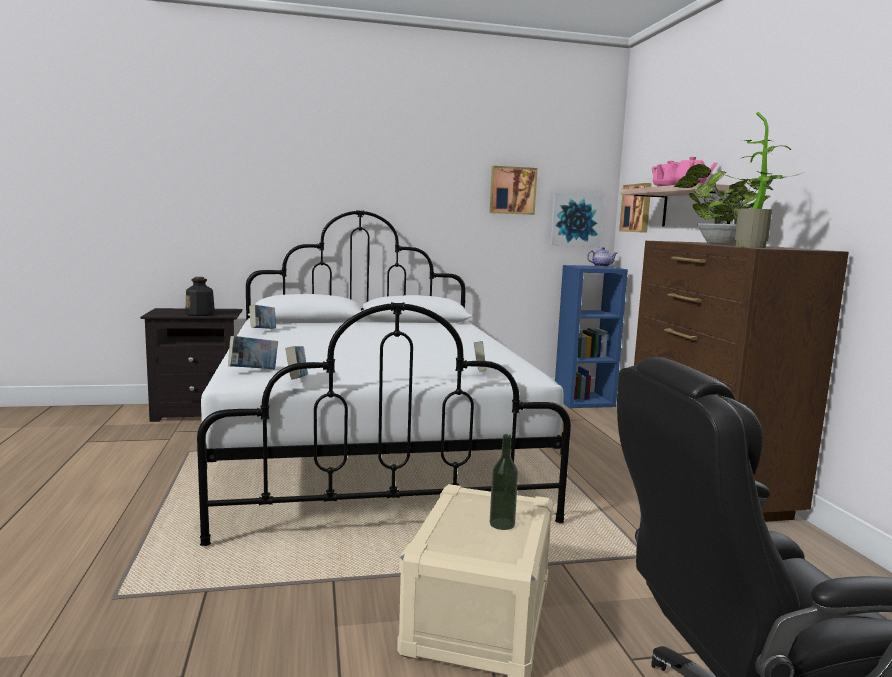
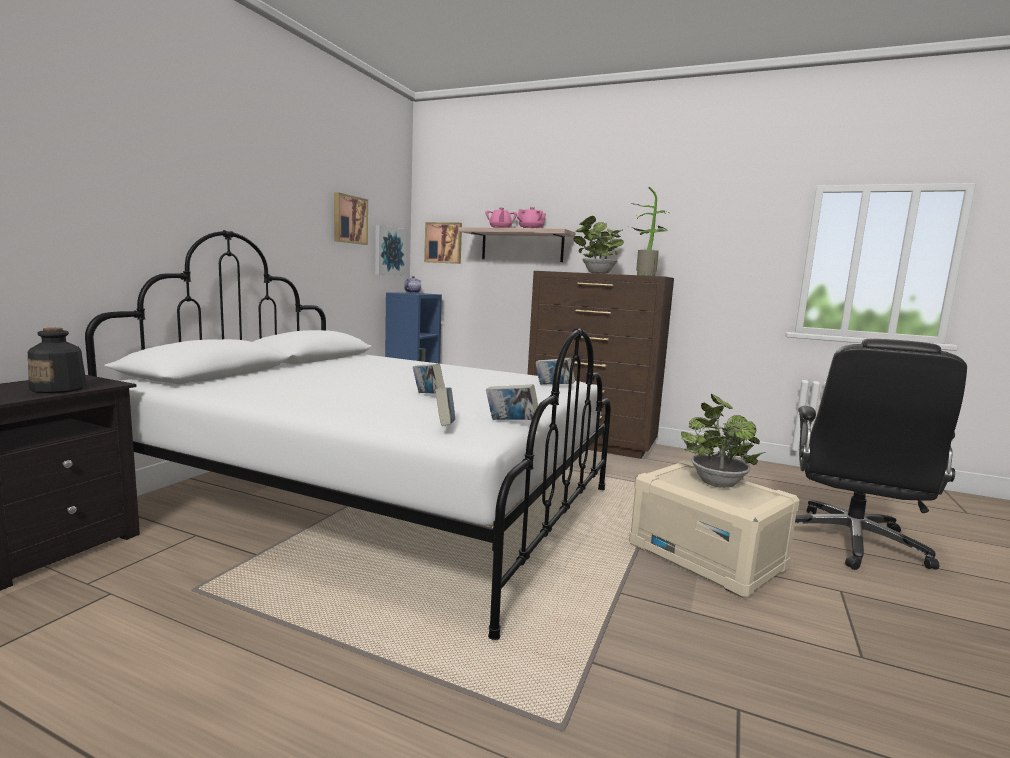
camera: 55 degrees left, 0 degrees up
(263, 330) = (235, 392): book -> book (428, 396)
(502, 524) = (715, 482): bottle -> potted plant

